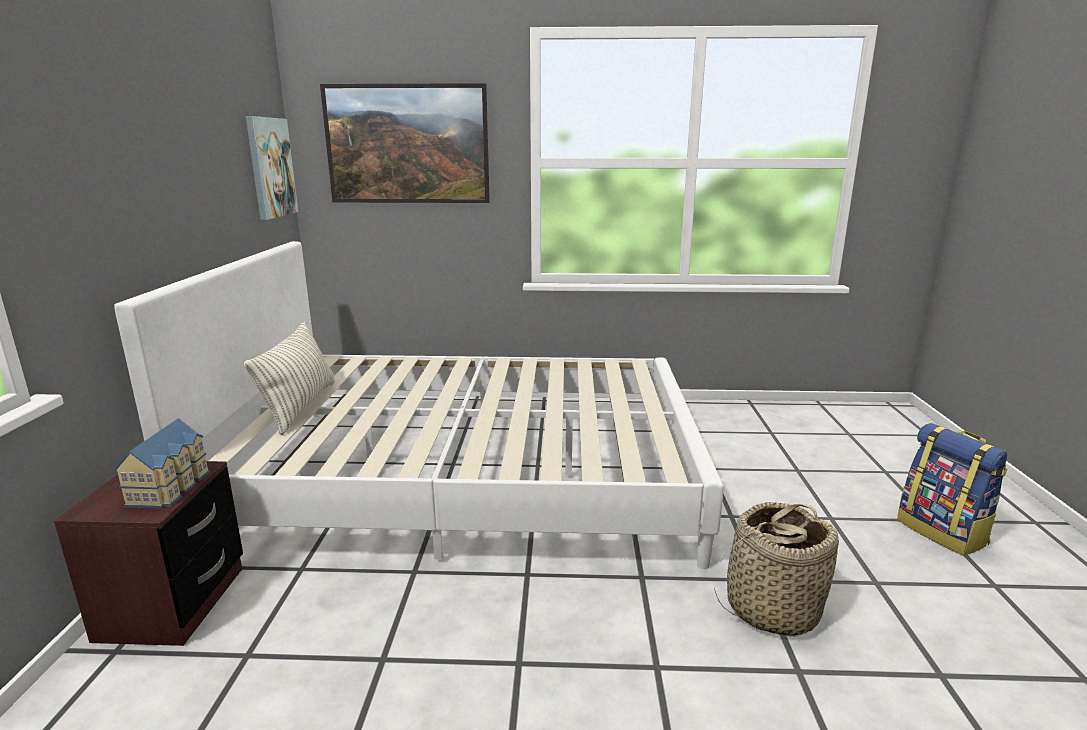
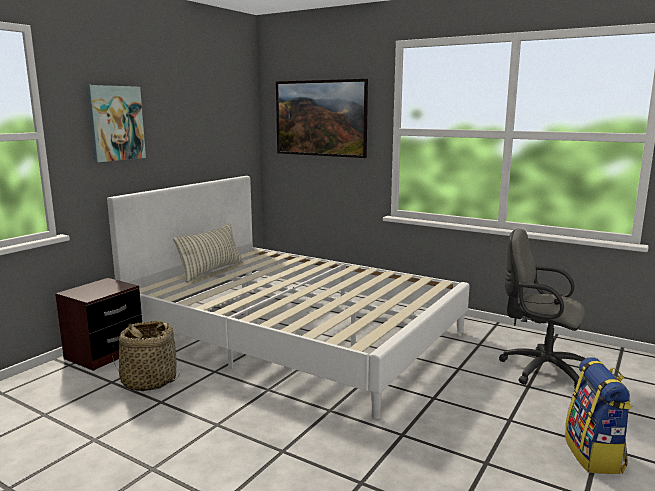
camera: 30 degrees right, 5 degrees down
(172, 487) = (106, 290): toy house -> none
(270, 167) = (239, 131): picture -> picture (116, 123)
(771, 608) = (388, 450): basket -> basket (149, 381)
(782, 446) = (539, 369): none -> grey office chair

